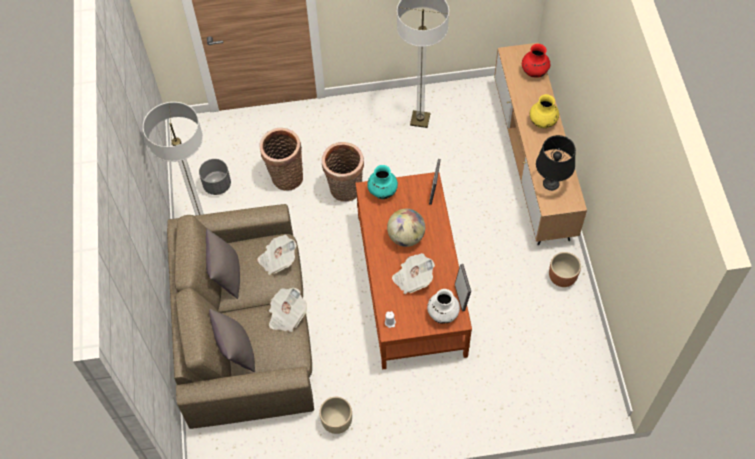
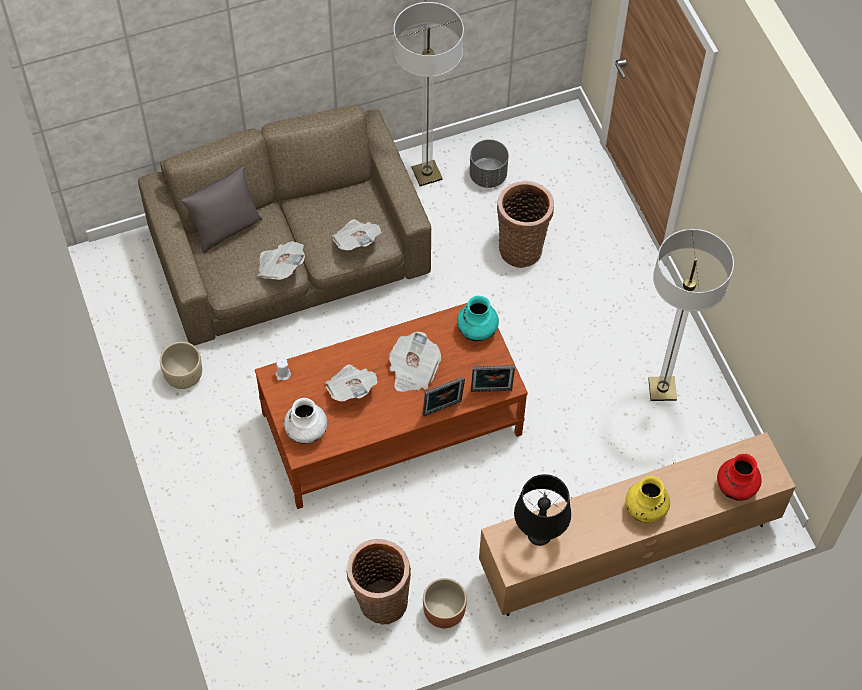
camera: 75 degrees right, 0 degrees up
(226, 276) = (325, 196): grey pillow -> none
(345, 190) = (517, 320): basket -> basket (379, 601)
(406, 237) = (413, 370): globe -> newspaper
(461, 297) = (336, 450): picture frame -> picture frame (443, 410)

